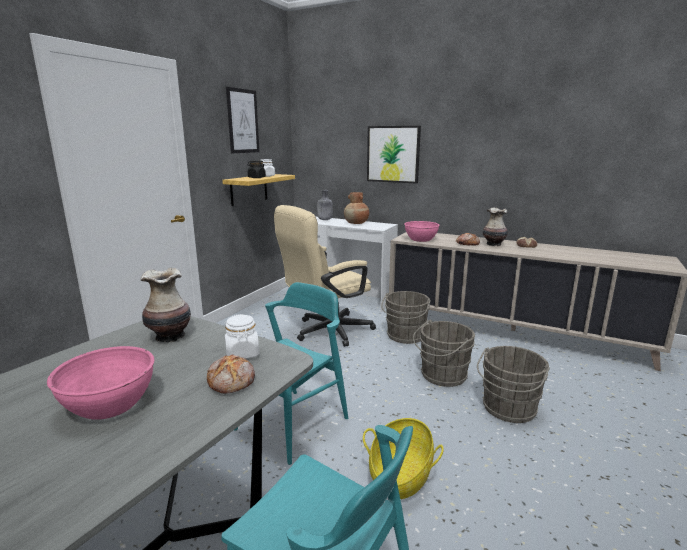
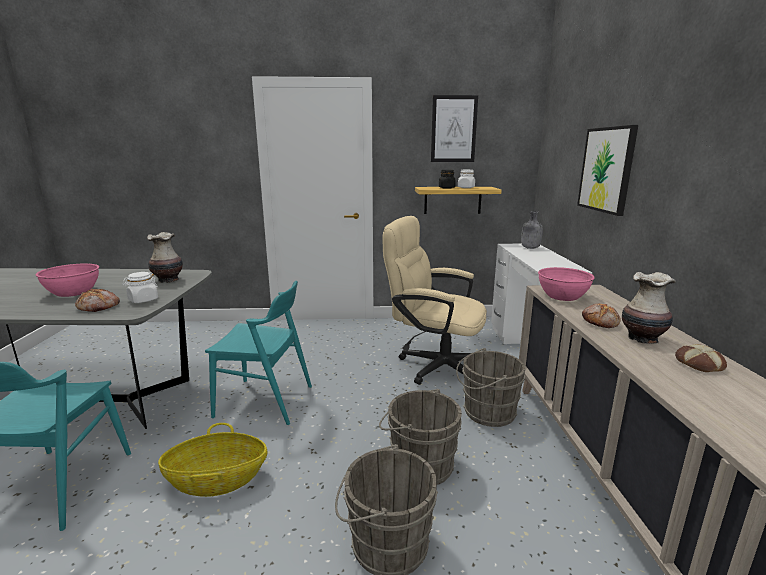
camera: 60 degrees right, 0 degrees up
(356, 223) = (546, 258): brown vase -> none

